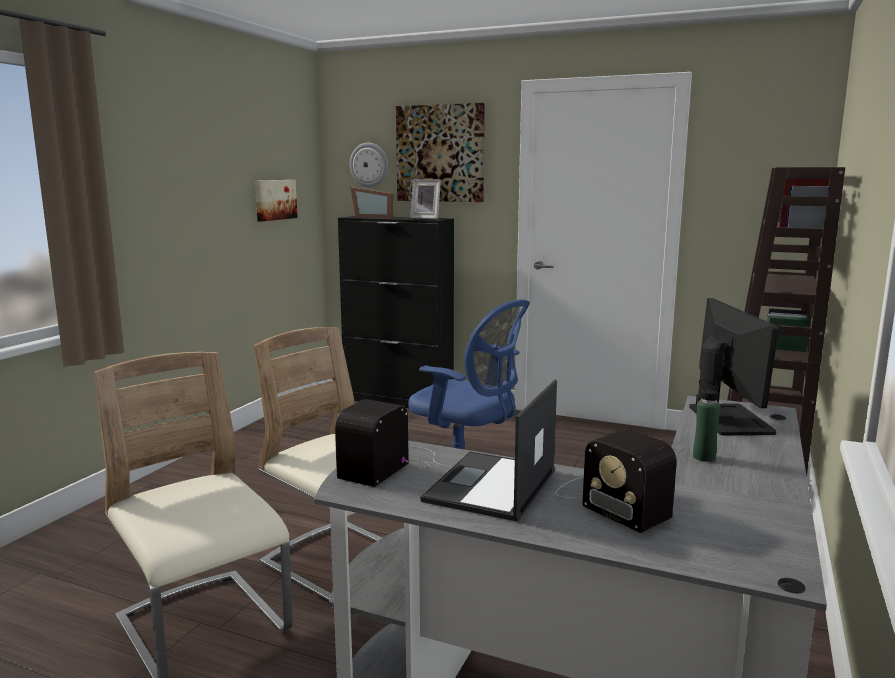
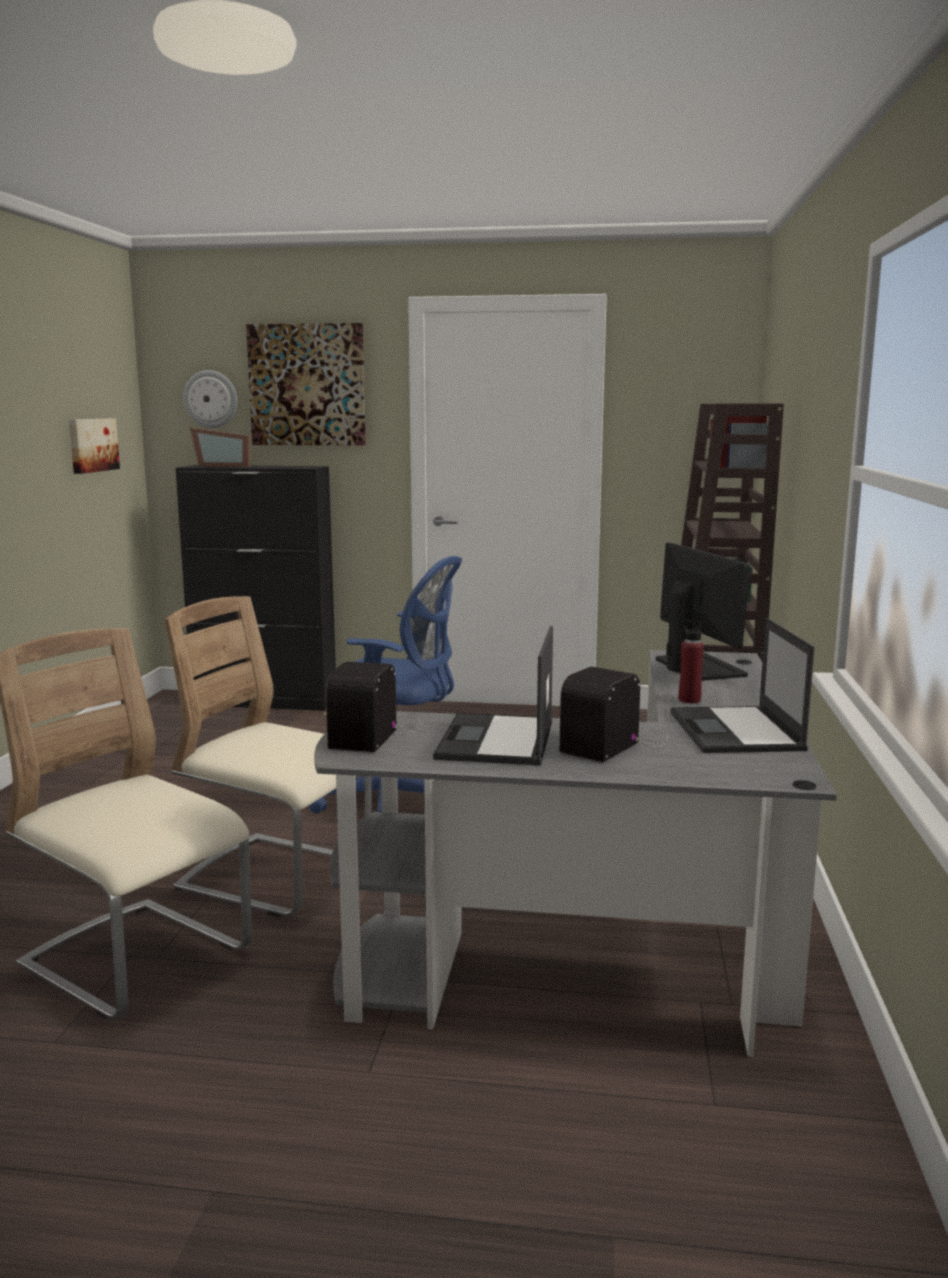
camera: 15 degrees left, 0 degrees up
(427, 218) = (295, 466): picture frame -> none
(608, 500) = (617, 741): radio -> radio turned 90 degrees clockwise
(703, 457) = (689, 700): green bottle -> red bottle
(738, 502) = (736, 731): none -> laptop

